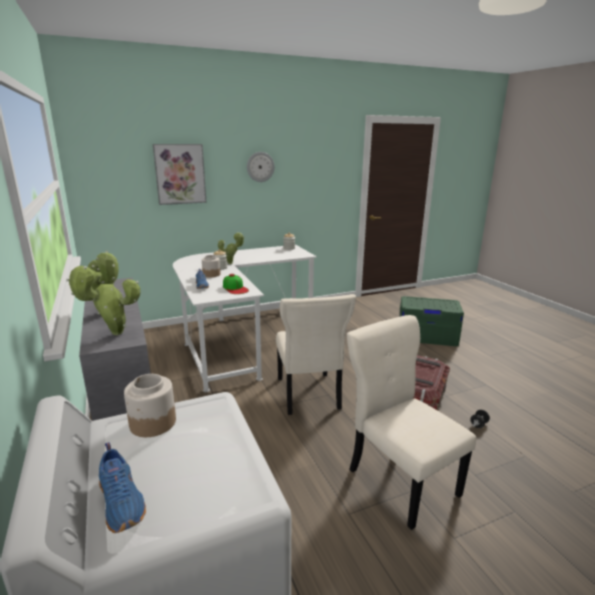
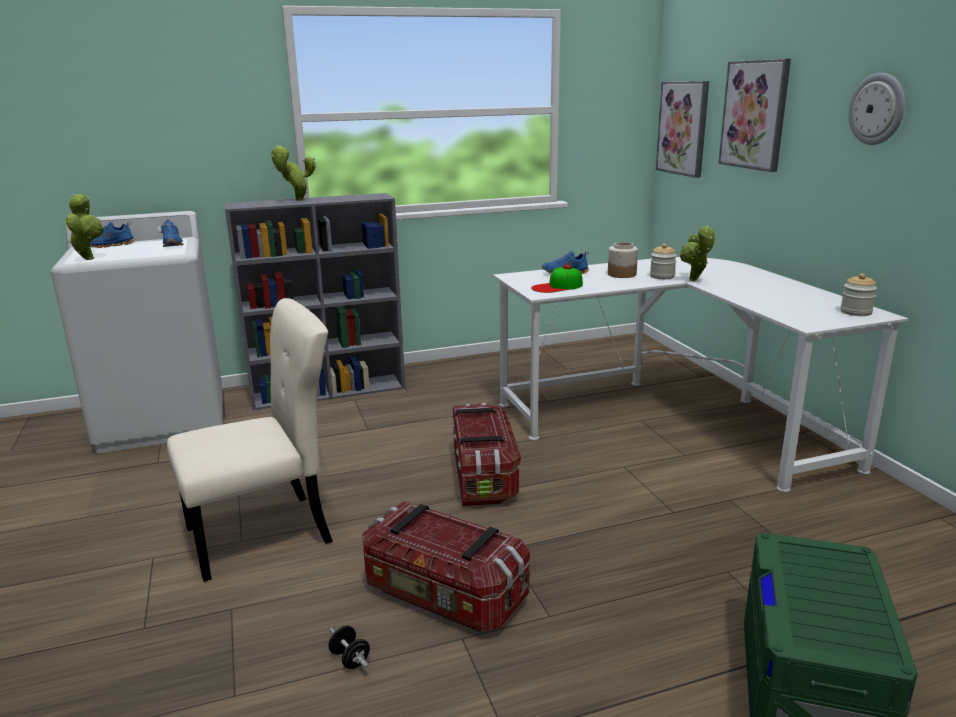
camera: 95 degrees right, 0 degrees up
(107, 187) = (683, 128): none -> picture
(113, 334) = (251, 204): potted plant -> potted plant (89, 258)
(152, 423) = (173, 244): jar -> blue shoe
(308, 395) = (483, 475): beige chair -> storage box

